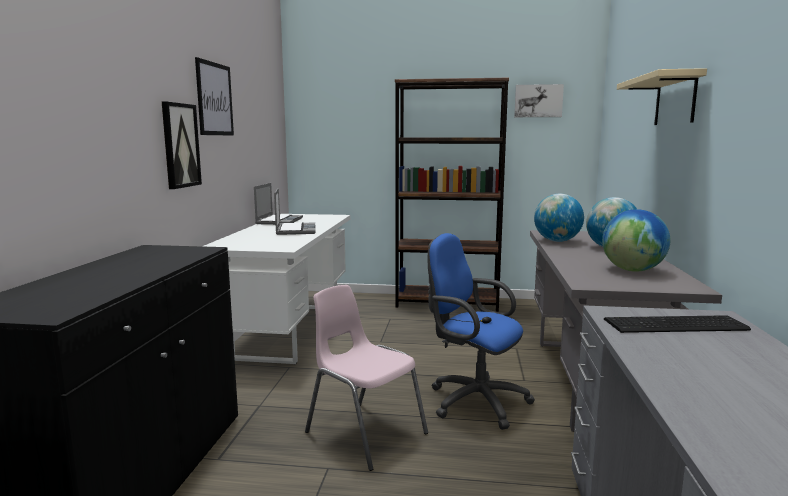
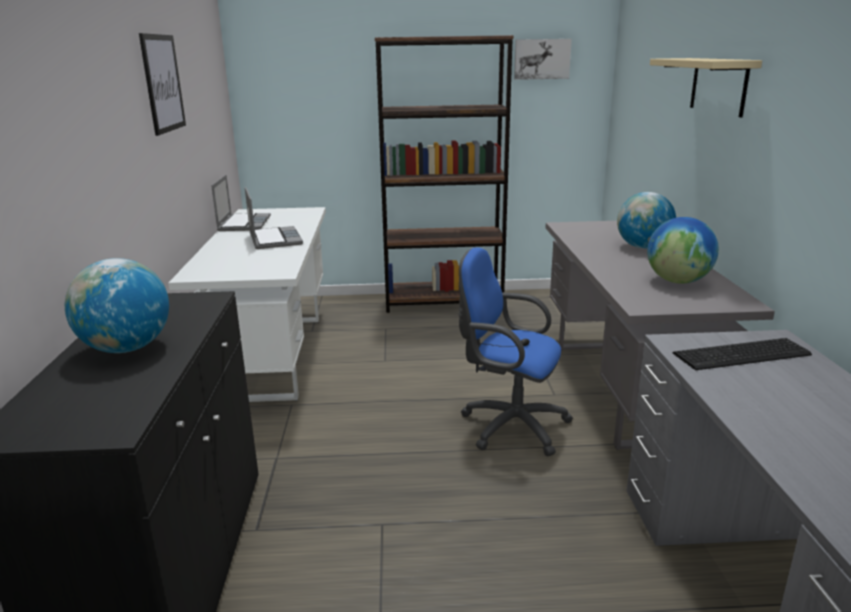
camera: 10 degrees left, 10 degrees up
(180, 145) = (139, 156): picture -> none
(364, 432) = (406, 477): pink chair -> none
(557, 241) = (583, 239): globe -> globe (127, 348)

